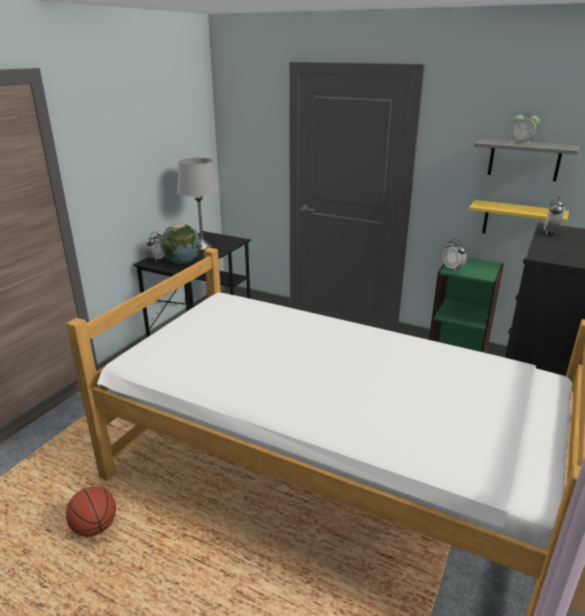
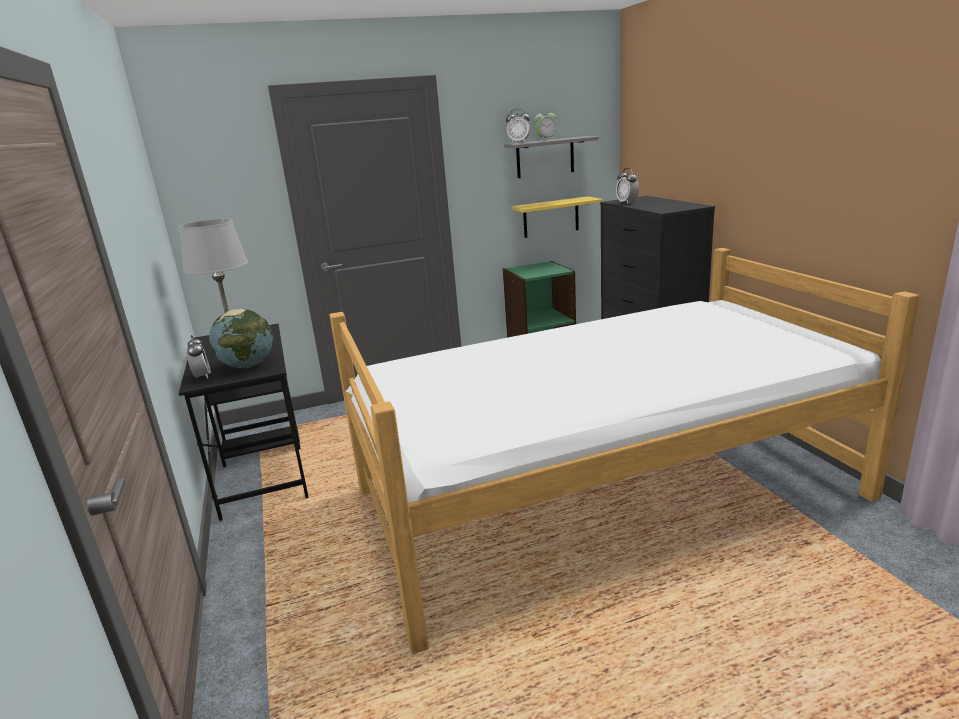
camera: 45 degrees left, 5 degrees down
(95, 527) = (498, 690): basketball -> none
(452, 268) = (528, 274): alarm clock -> alarm clock (519, 142)

